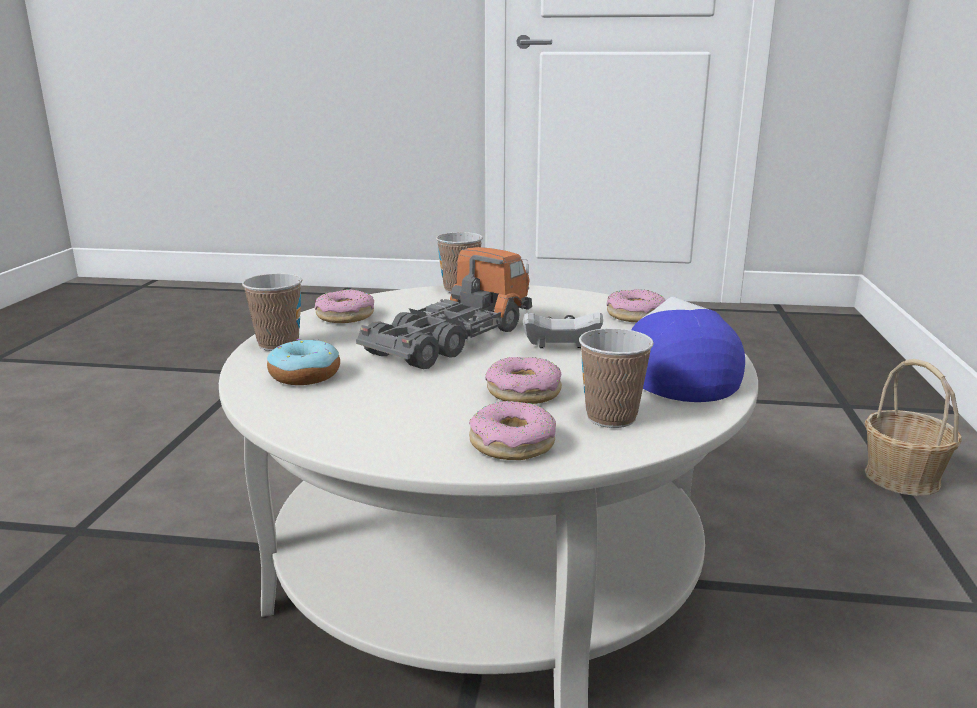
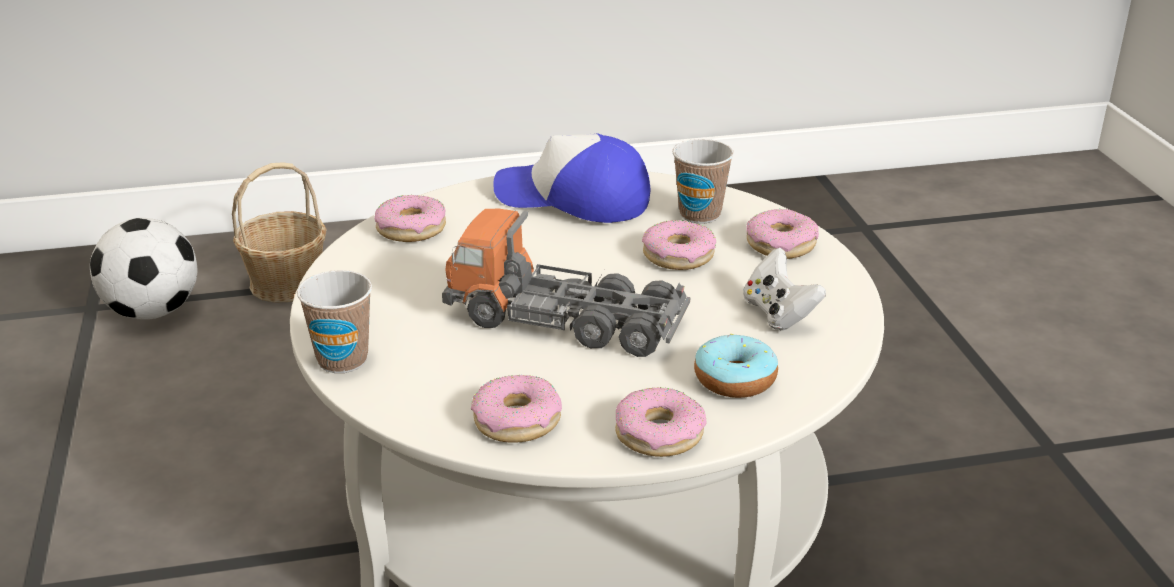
camera: 110 degrees left, 10 degrees up
(278, 344) = (659, 434): cup -> donut
(560, 349) = (552, 254): white game controller -> white game controller (778, 314)
(673, 370) = (573, 199): cap -> cap turned 45 degrees clockwise
(840, 424) = (152, 312): none -> football

